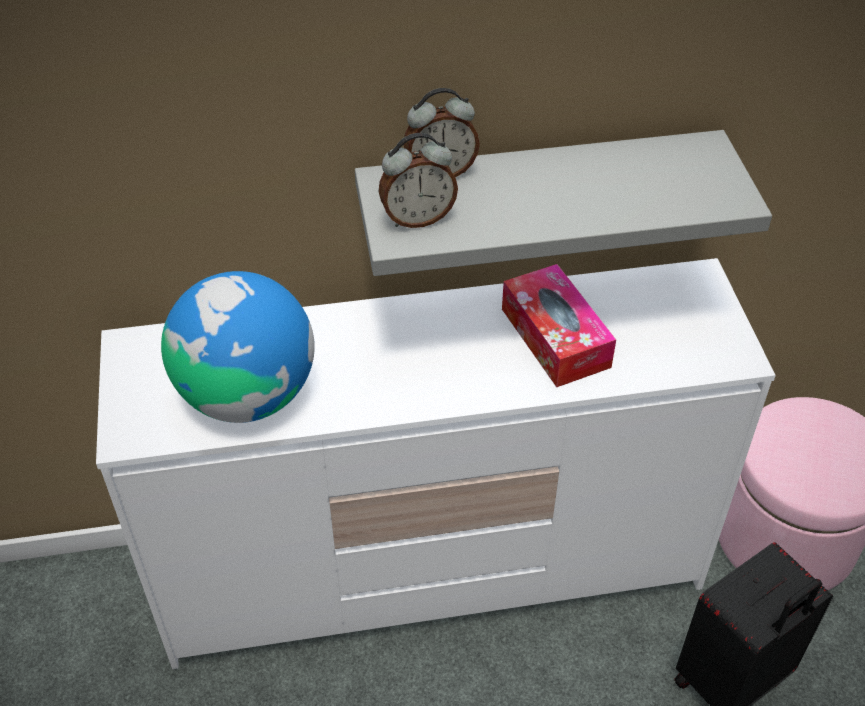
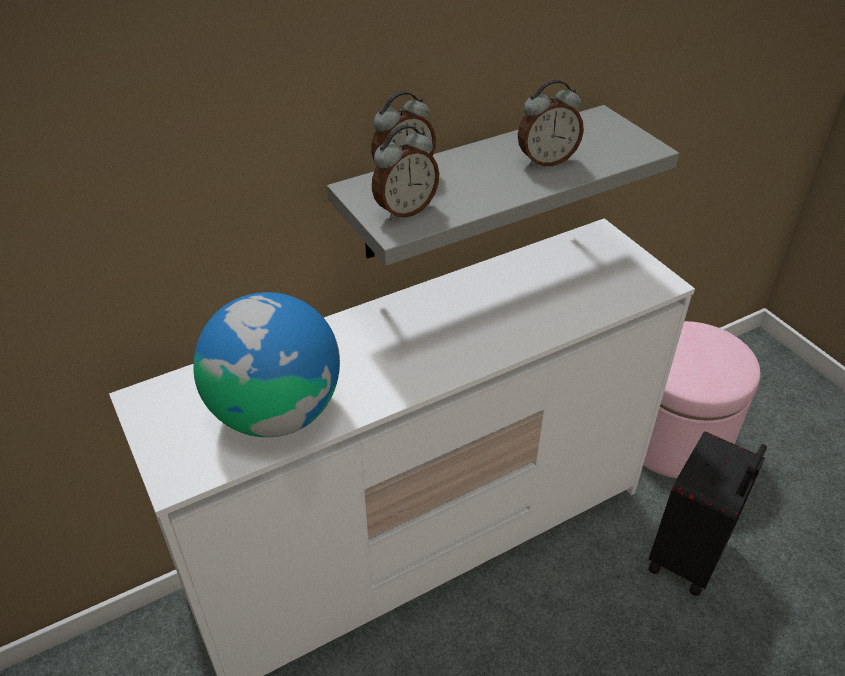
camera: 20 degrees left, 5 degrees down
(555, 337) = (516, 302): tissue box -> none
(607, 191) = (546, 160): none -> alarm clock

